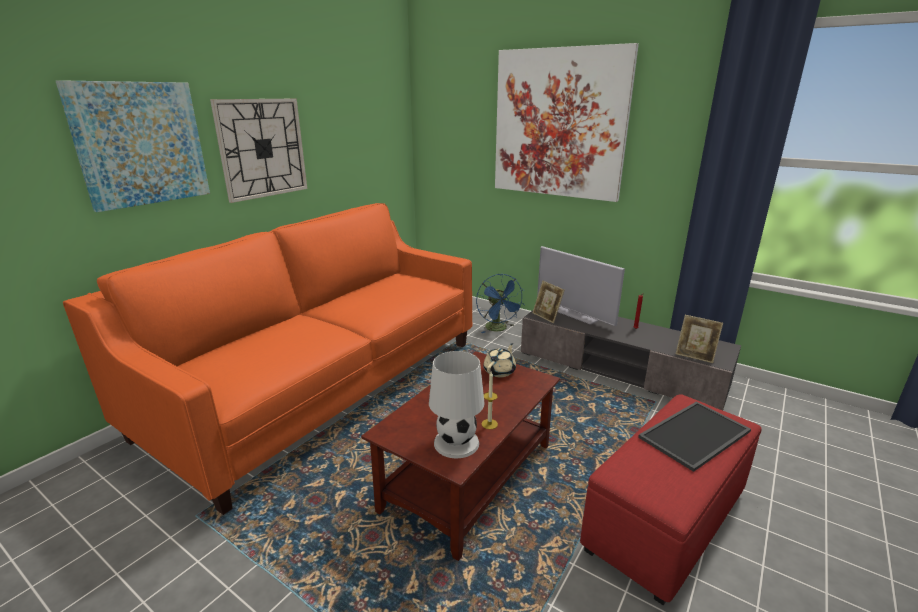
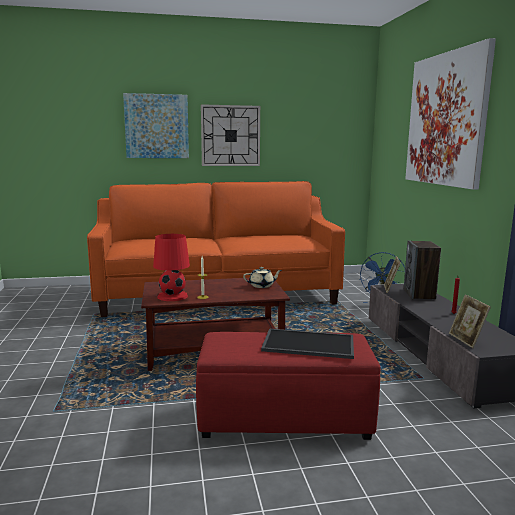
camera: 45 degrees right, 10 degrees down
(457, 443) = (172, 296): white table lamp -> red table lamp
(575, 314) = (419, 294): television -> speaker

